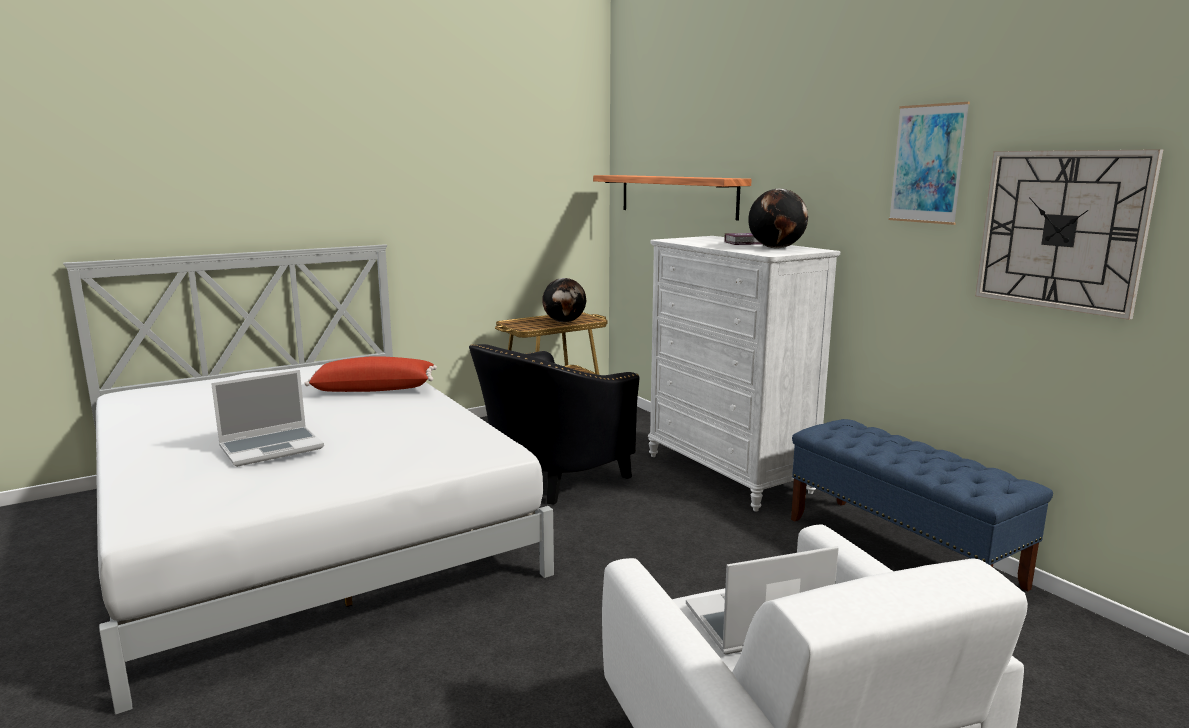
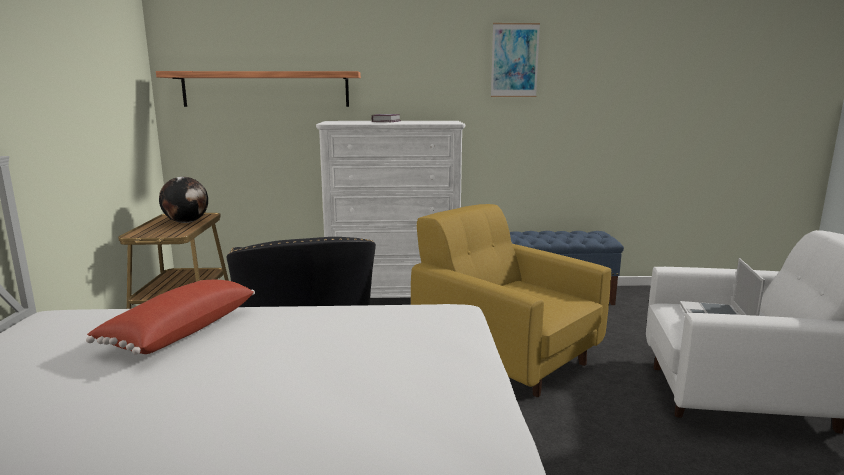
camera: 60 degrees left, 0 degrees up
(272, 447) = (333, 408): laptop -> none
(676, 565) = (505, 355): none -> yellow armchair
(776, 248) = (426, 121): globe -> none
(1061, 230) = (596, 95): wall clock -> none

